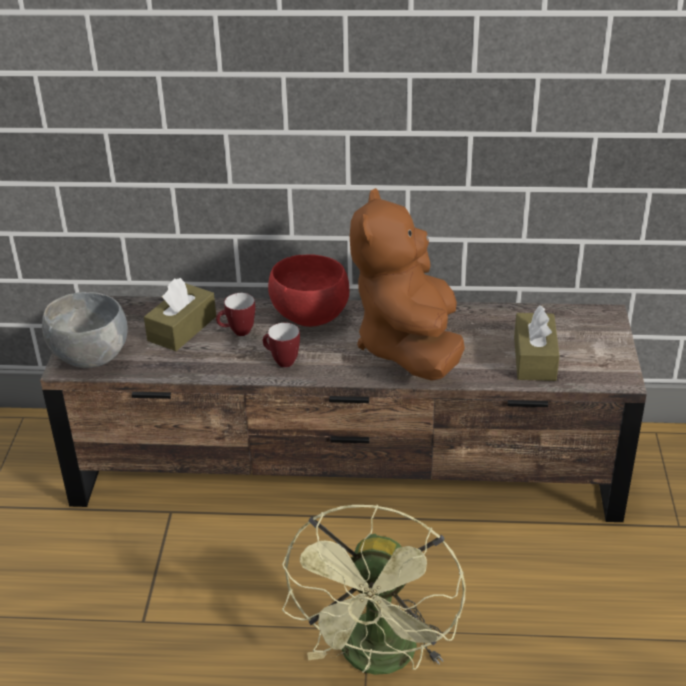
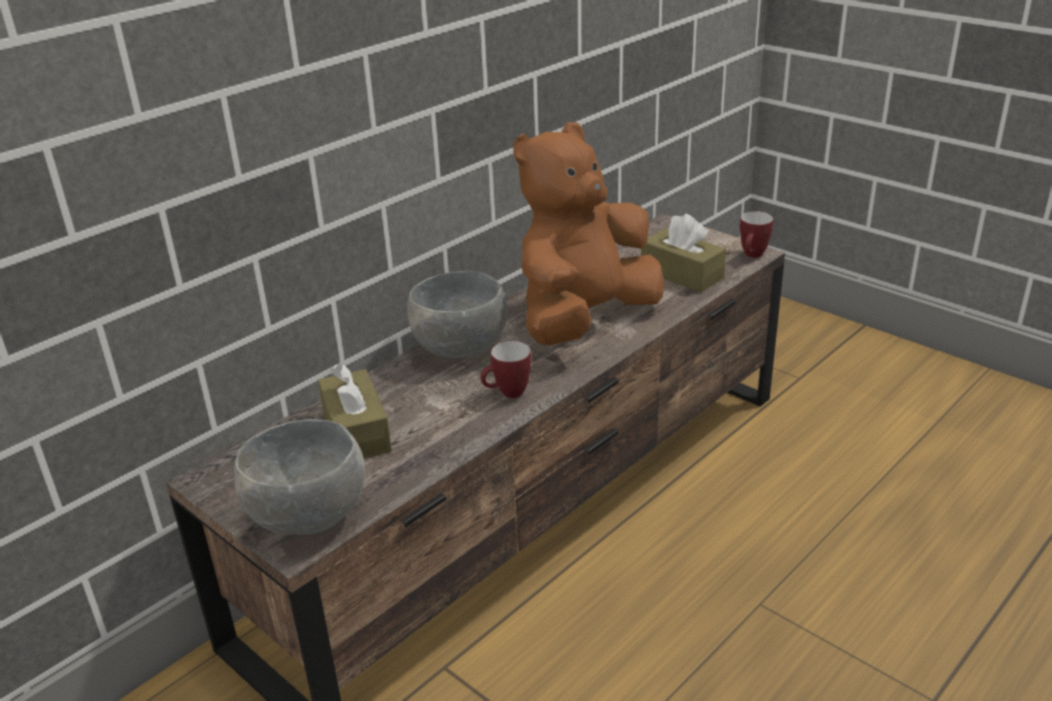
camera: 50 degrees left, 5 degrees down
(237, 332) = (419, 400): mug -> mug (752, 256)
(310, 318) = (462, 350): red bowl -> grey bowl
(378, 660) = (805, 617): green fan -> none
(409, 347) = (584, 320): brown plush toy -> brown plush toy turned 90 degrees clockwise

